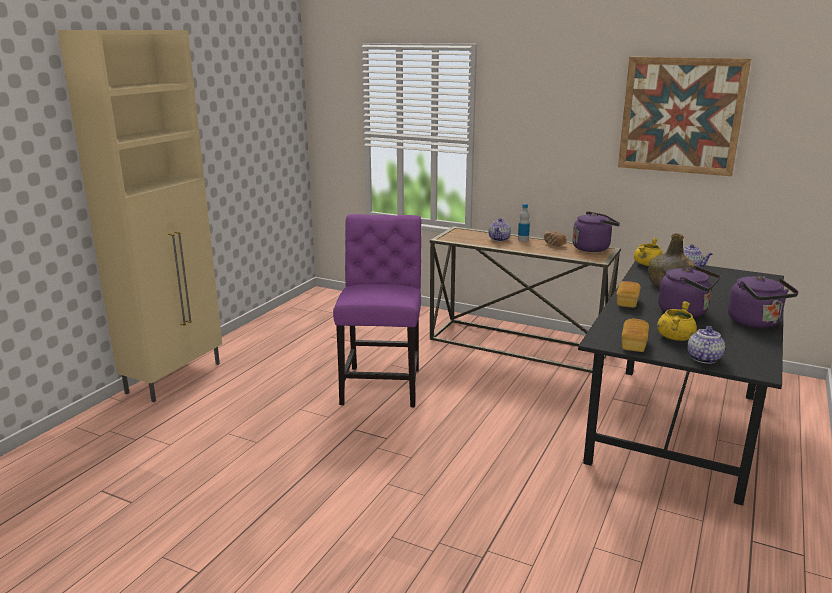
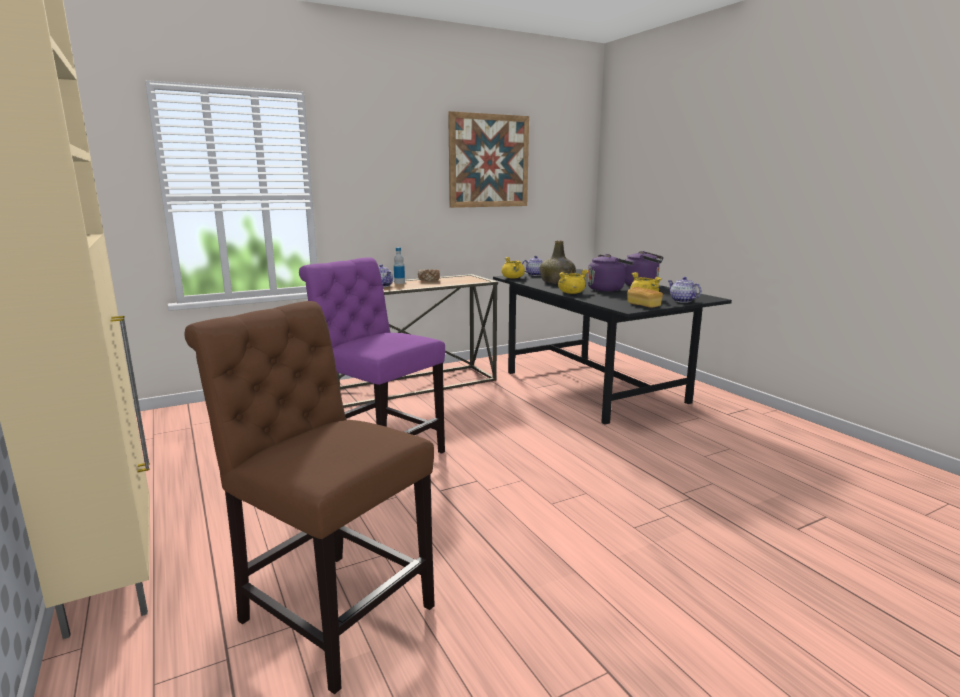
camera: 55 degrees left, 5 degrees down
(190, 449) = (330, 610): none -> brown chair
(593, 248) = (459, 277): purple kettle -> none
(627, 302) = (571, 293): bread -> yellow cooking pot

